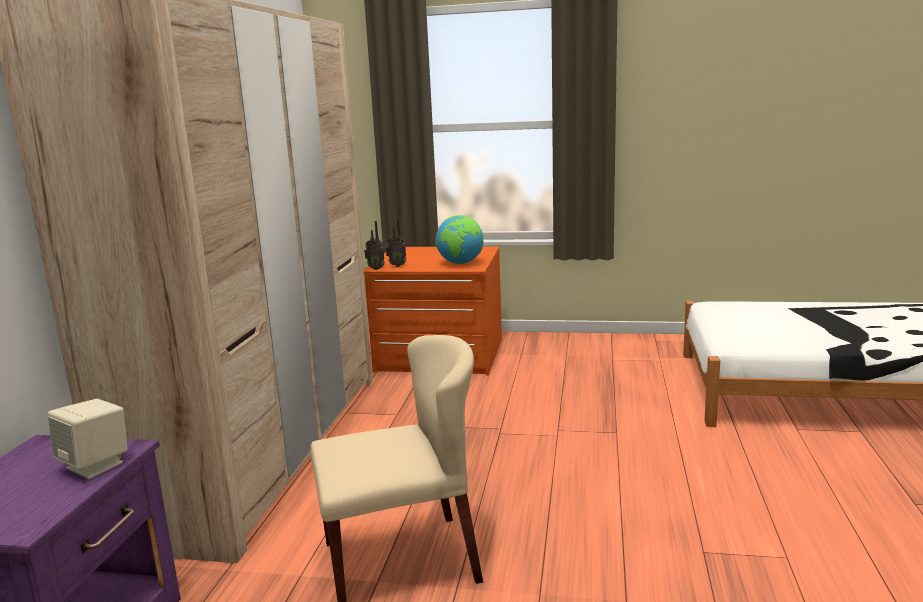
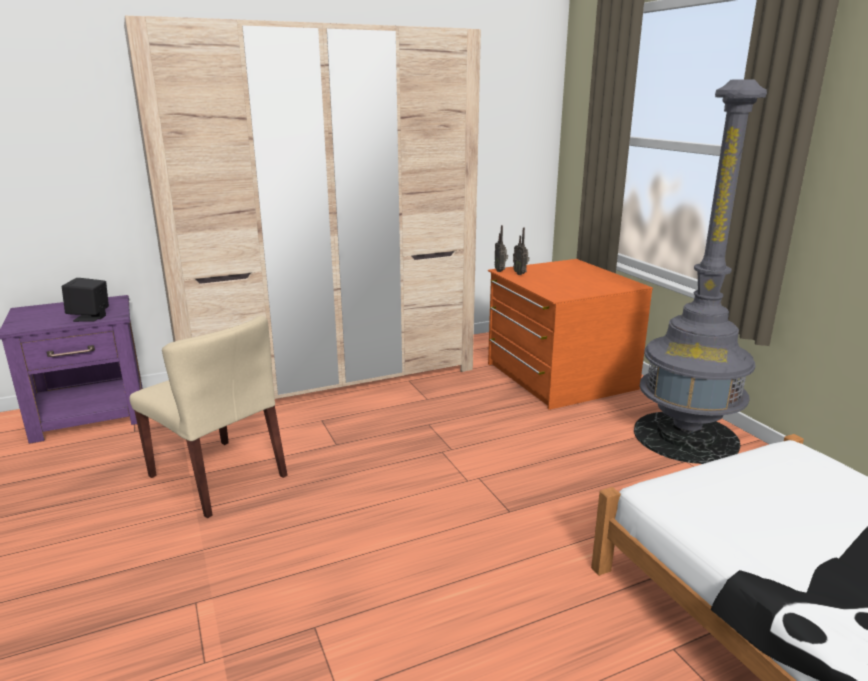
camera: 55 degrees right, 5 degrees up
(96, 465) = (90, 317): beige speaker -> black speaker
(460, 263) = (564, 289): globe -> none
(583, 349) = (685, 437): none -> grey floor lamp

